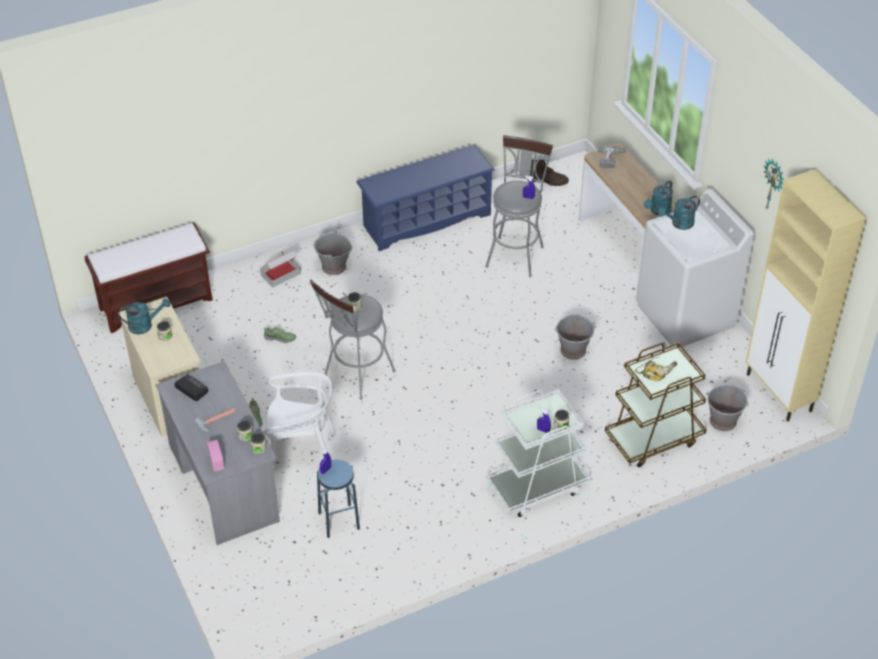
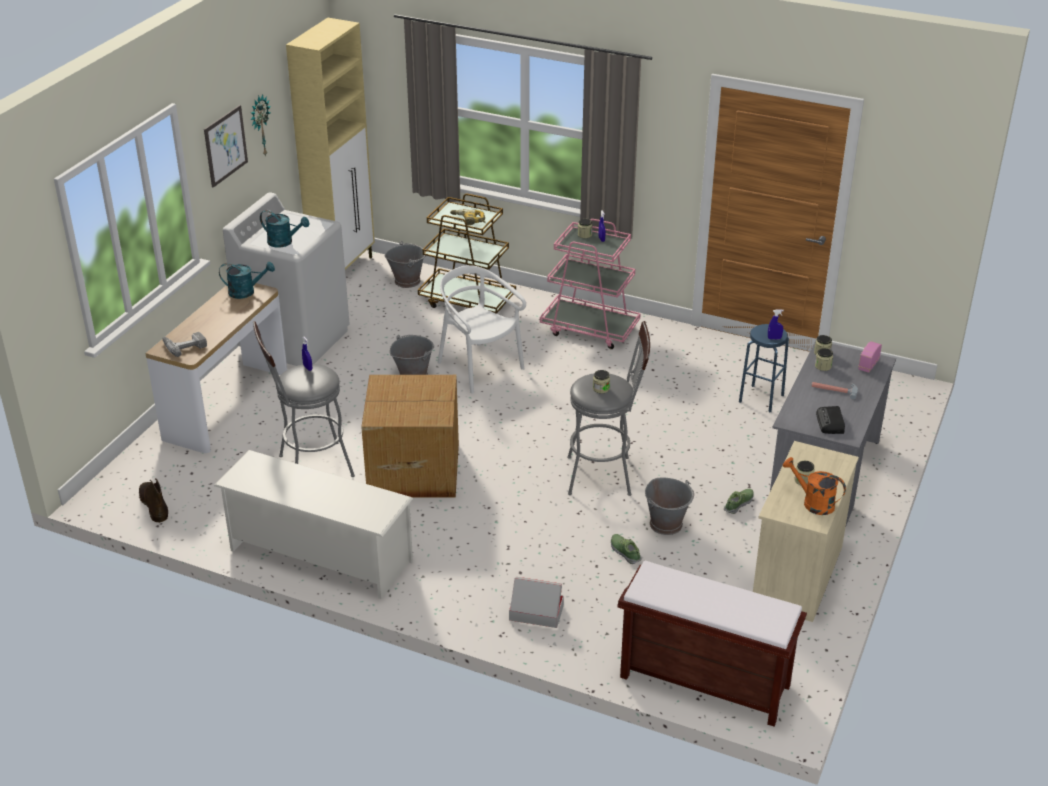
camera: 130 degrees left, 10 degrees down
(145, 325) = (813, 503): turquoise watering can -> orange watering can
(302, 454) = (731, 454): white chair -> white chair (479, 368)
(333, 267) = (477, 579): grey bucket -> grey bucket (666, 524)
(426, 220) = (319, 556): blue shoe rack -> white shoe rack
(464, 294) = (412, 469): none -> cardboard box
(536, 486) = (590, 329): white cart -> pink cart
(742, 150) = (225, 145): none -> picture

